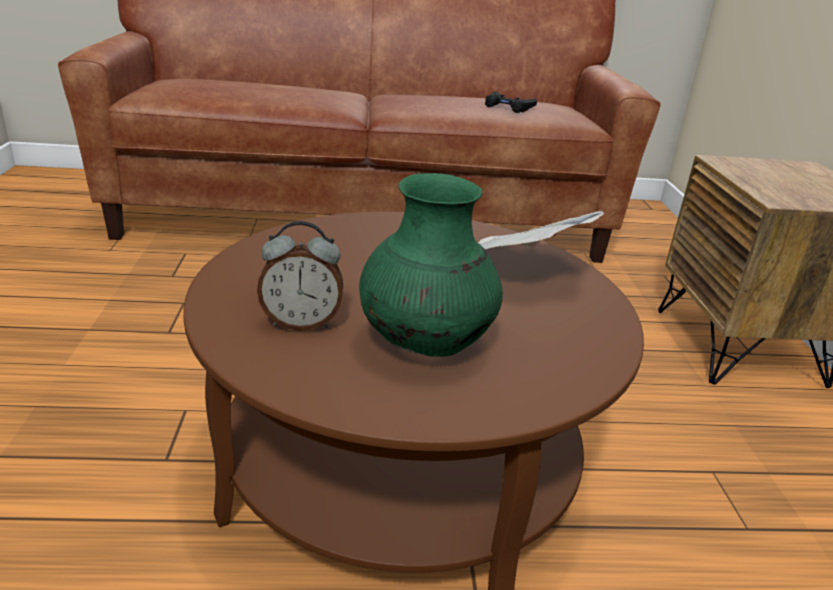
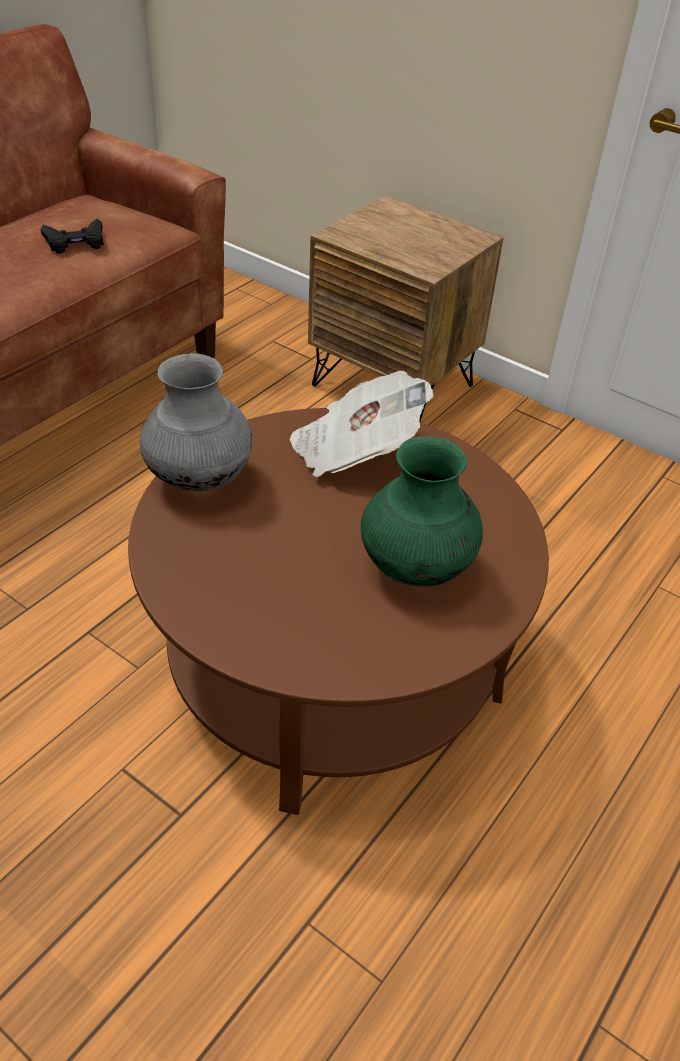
camera: 50 degrees left, 15 degrees up
(301, 323) = (327, 618): alarm clock -> none
(379, 225) = (200, 480): none -> grey vase

